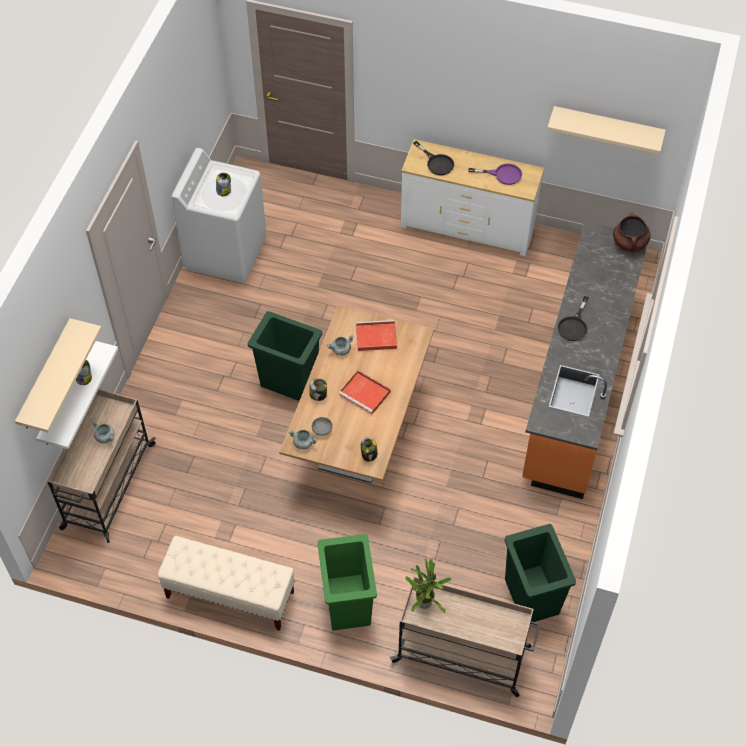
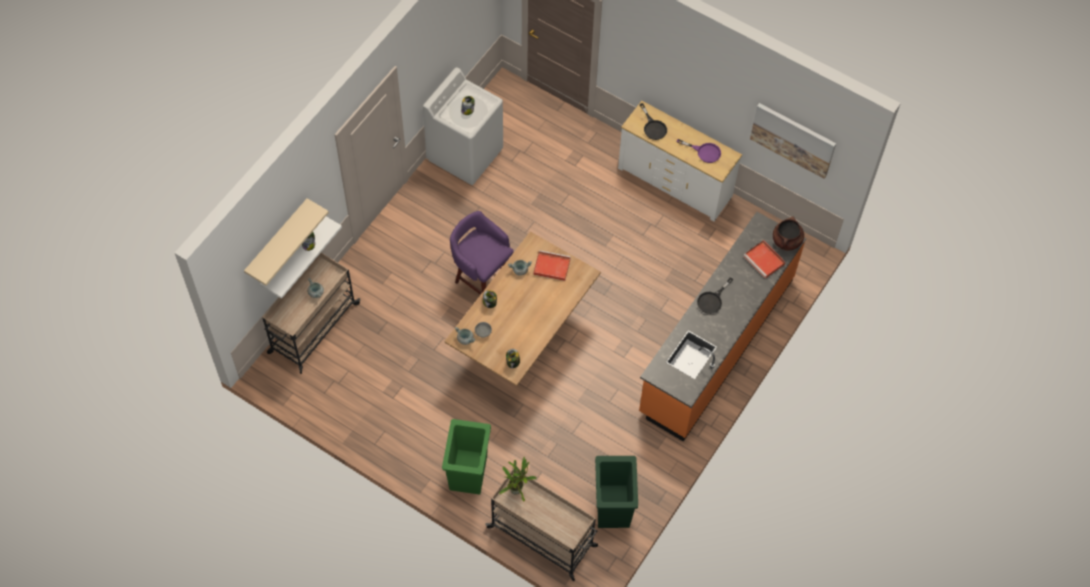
camera: 15 degrees right, 5 degrees up
(230, 595) = (380, 440): beige bench -> none
(289, 380) = (481, 279): green trash can -> purple stool
(366, 393) = (527, 312): red tray -> red tray (765, 260)
(607, 127) = (793, 139): beige shelf -> picture

